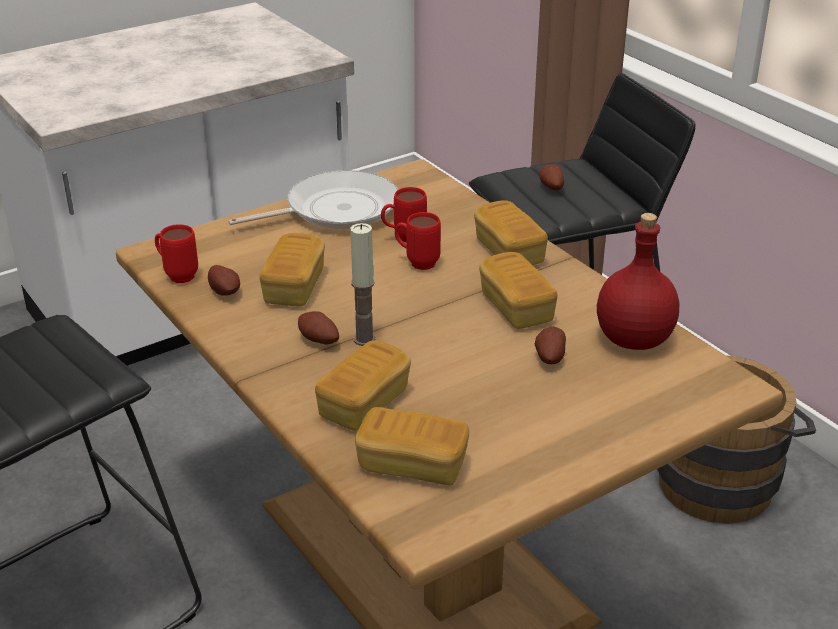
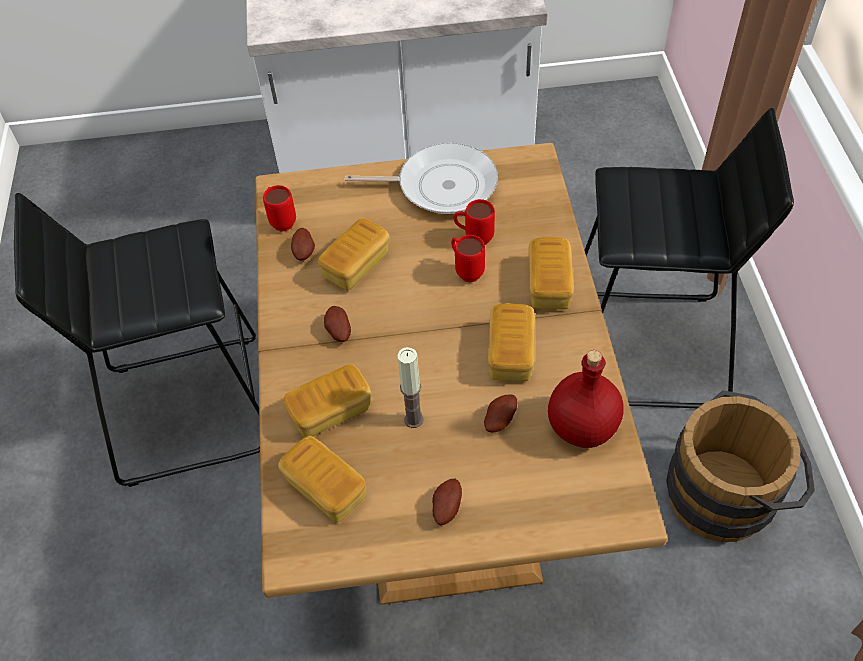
camera: 30 degrees right, 20 degrees up
(364, 339) = (372, 343): candle -> candle (413, 419)
(550, 187) = (657, 203): potato -> potato (446, 507)

